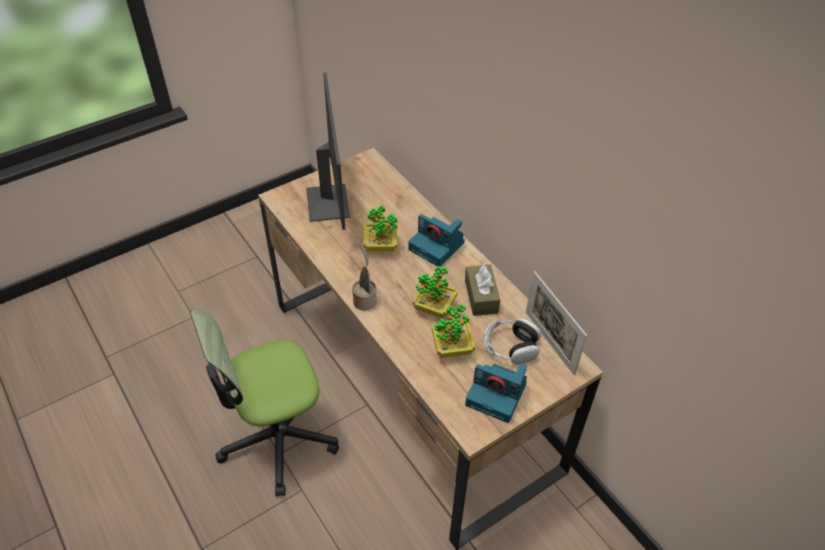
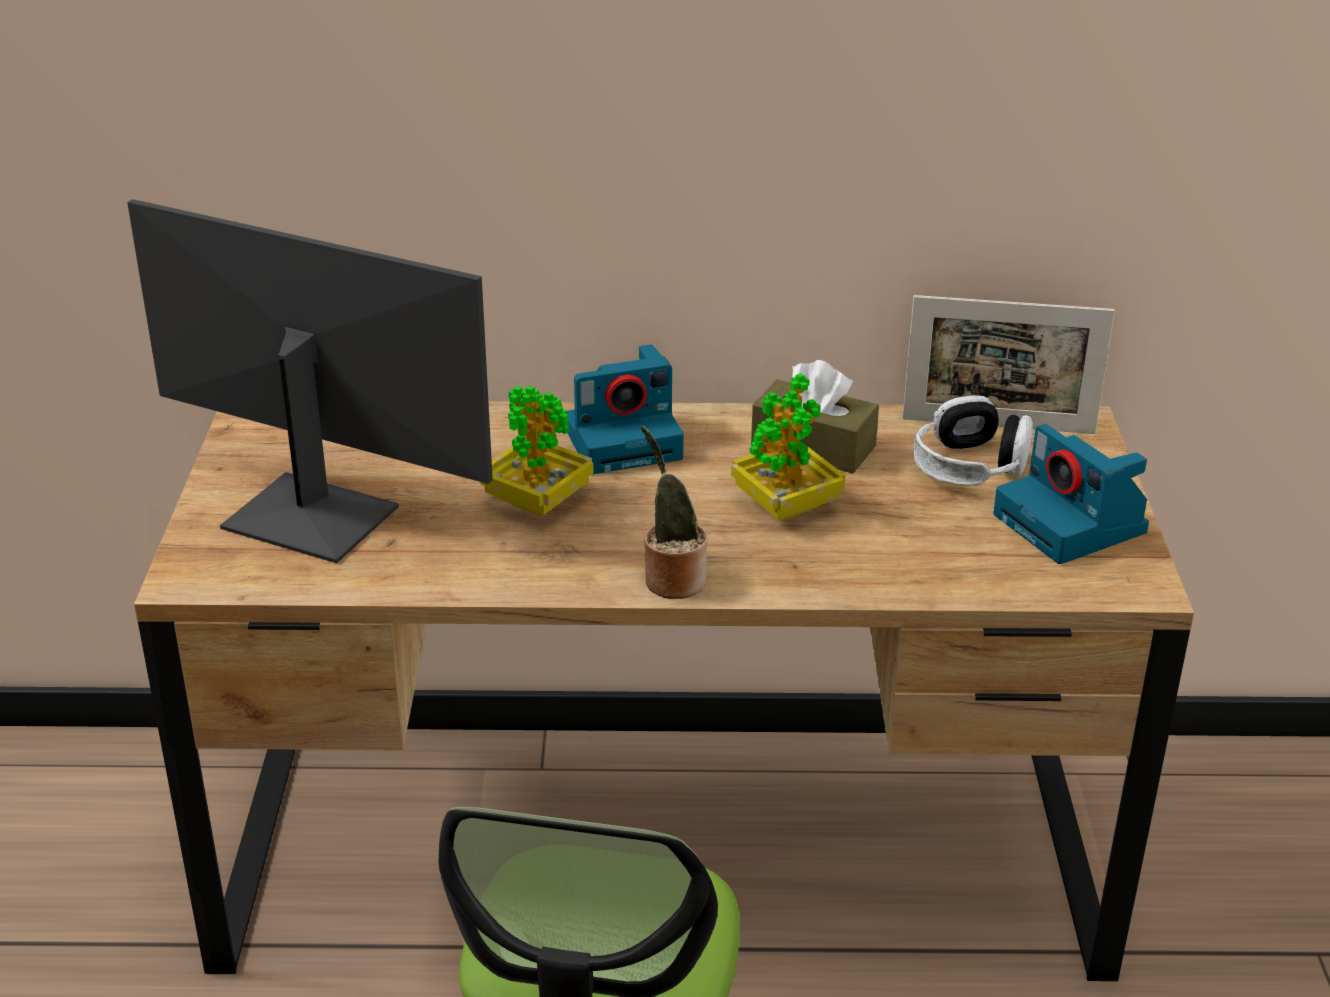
camera: 55 degrees left, 15 degrees down
(452, 347) = (911, 527): potted plant -> none
(497, 394) = (1073, 524): camera -> camera turned 90 degrees clockwise

